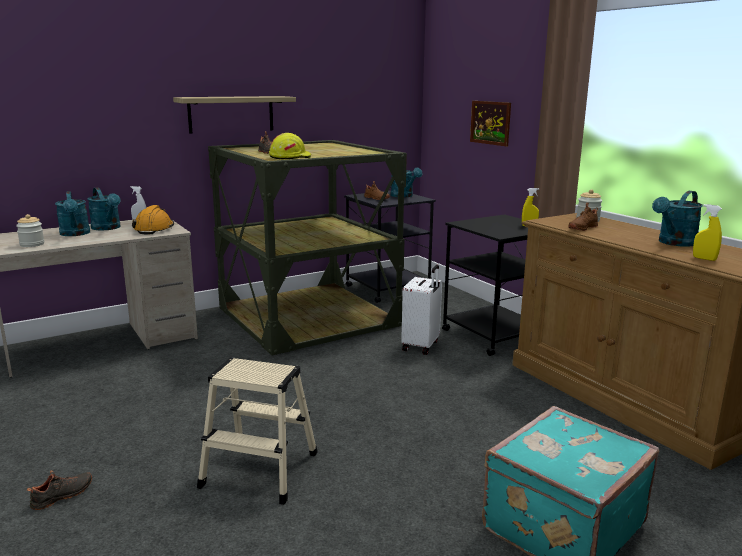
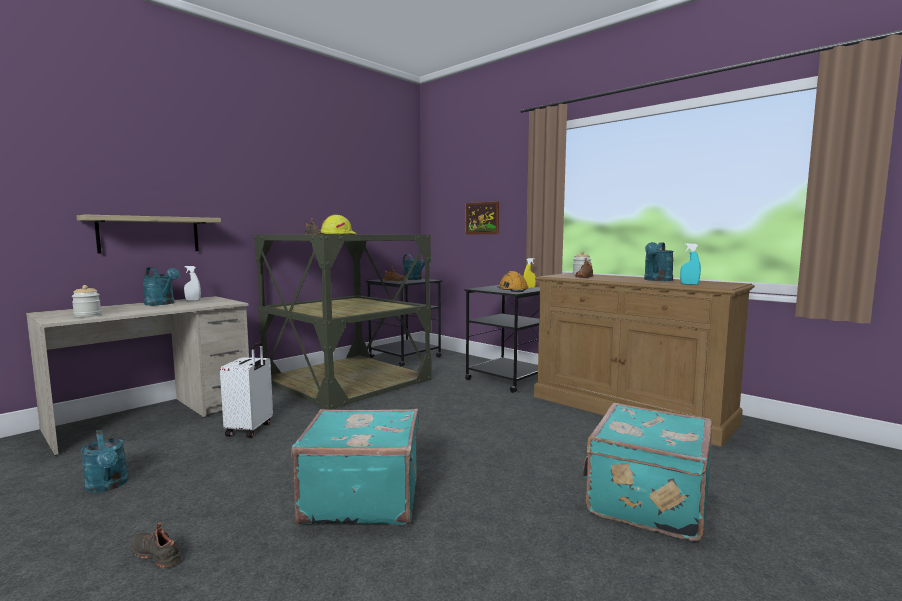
camera: 15 degrees left, 10 degrees down
(63, 496) = (157, 554): black shoe -> black shoe turned 90 degrees counterclockwise
(75, 234) = (130, 308): turquoise watering can -> turquoise watering can (108, 486)
(154, 229) = (210, 302): orange hard hat -> orange hard hat (512, 290)
(231, 114) = (273, 209): shelf -> shelf (149, 234)
(259, 469) = (362, 497): beige step ladder -> turquoise suitcase
(421, 346) = (455, 391): white suitcase -> white suitcase (250, 429)
(704, 259) = (689, 284): yellow spray bottle -> turquoise spray bottle

